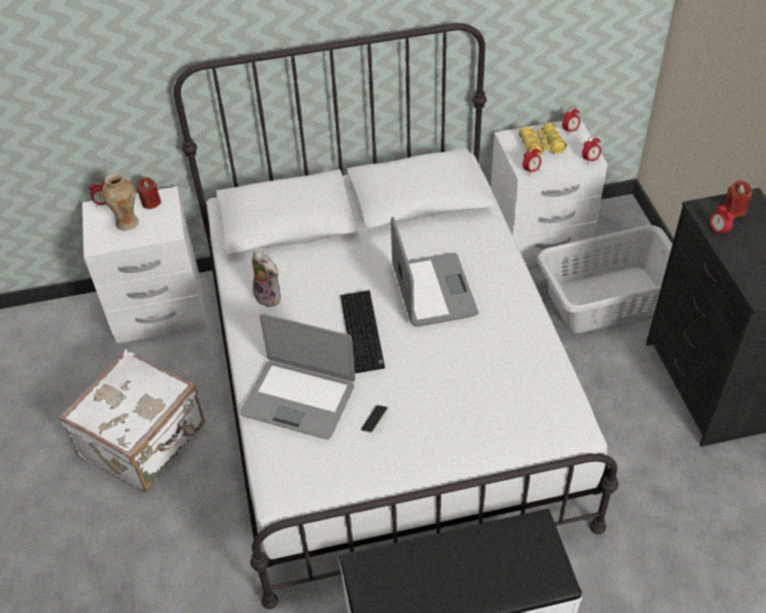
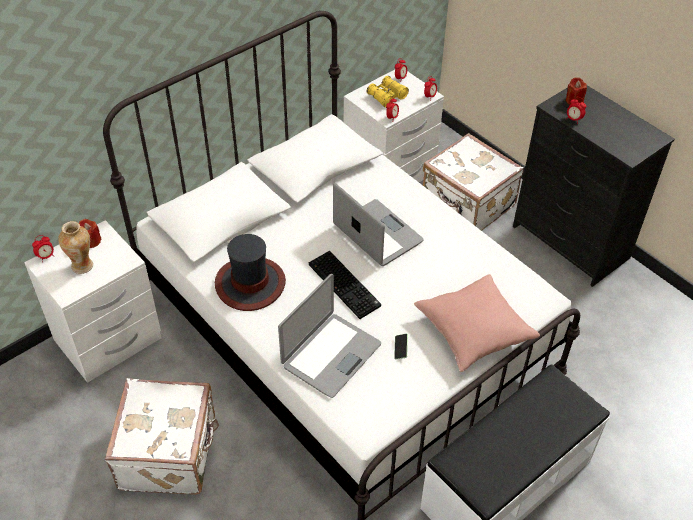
camera: 30 degrees left, 0 degrees up
(270, 296) = (250, 284): plush toy -> hat
(299, 399) = (330, 355): laptop -> laptop turned 45 degrees counterclockwise
(467, 433) = (474, 330): none -> pink pillow
(608, 300) = (467, 204): grey laundry basket -> white suitcase

